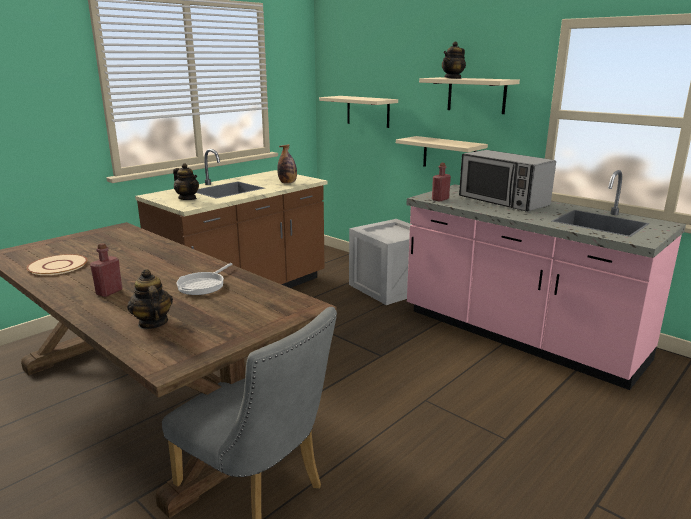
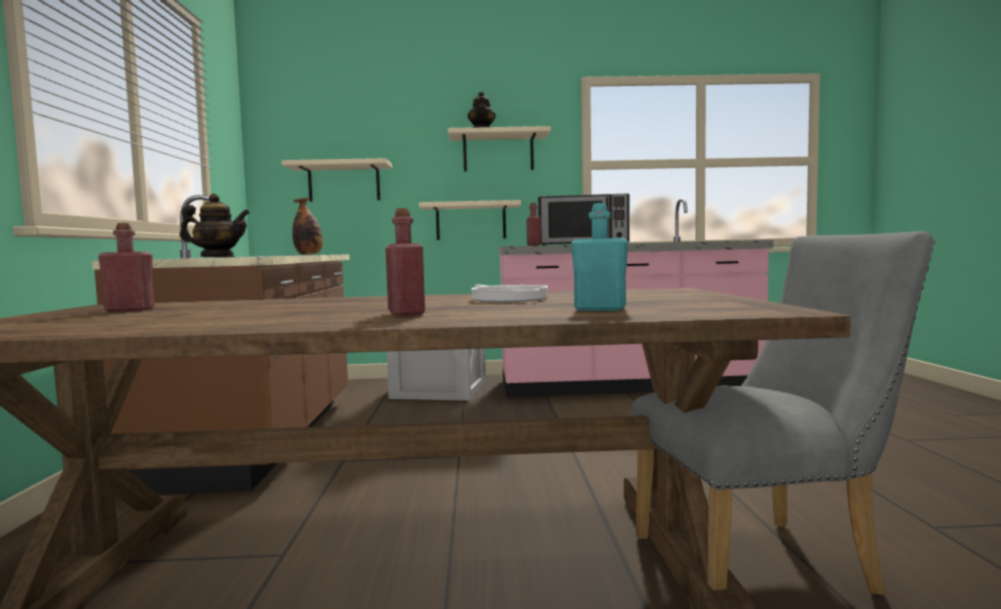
camera: 45 degrees left, 15 degrees down
(58, 266) = (164, 321): beige plate -> none
(99, 240) = (130, 310): none -> red bottle
(152, 323) = (600, 309): teapot -> turquoise bottle

